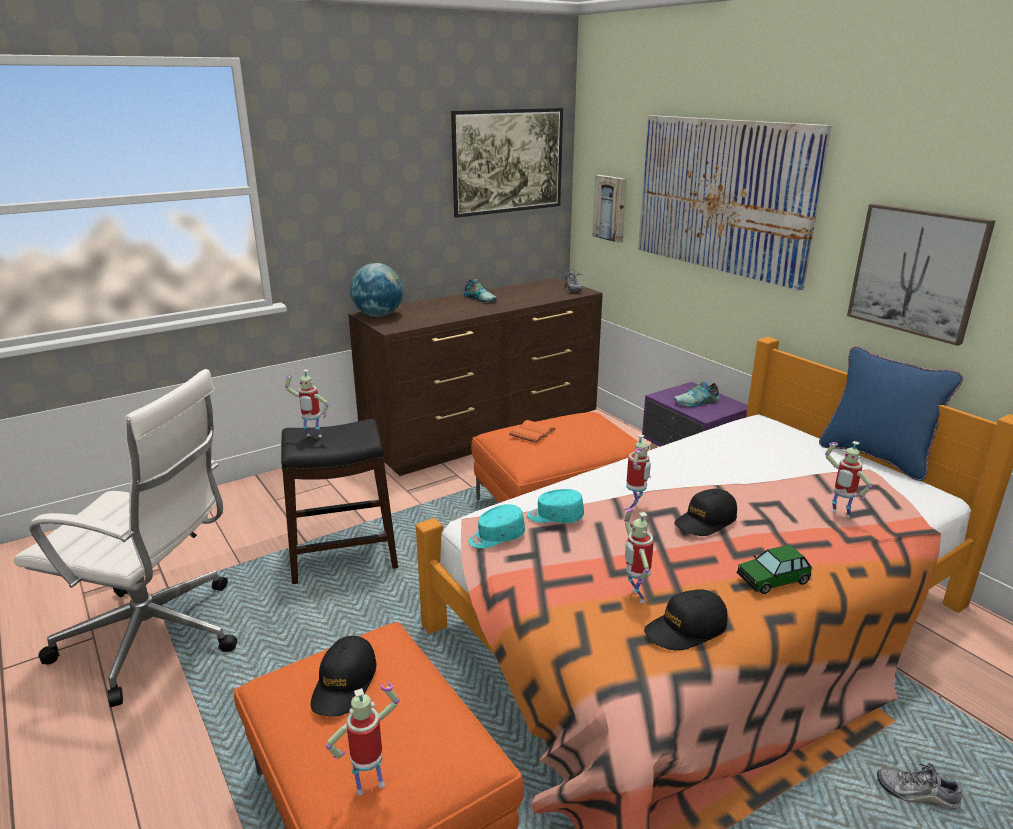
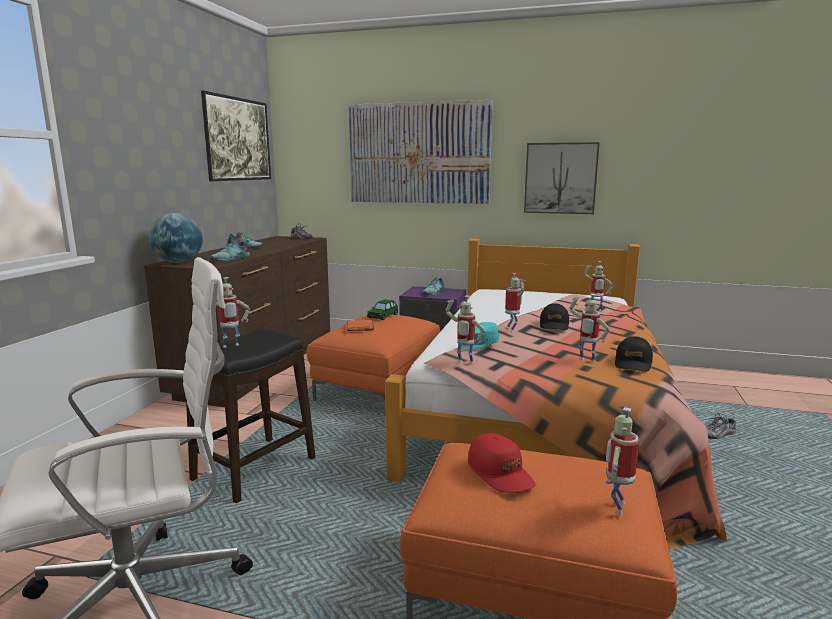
camera: 40 degrees left, 10 degrees down
(344, 684) = (500, 473): black cap -> red cap
(428, 320) = (231, 259): none -> shoe
(496, 537) = (464, 363): turquoise cap -> toy robot
(611, 208) = (318, 176): picture -> none
(772, 579) = (624, 336): toy car -> toy car (383, 316)
(875, 457) = (563, 291): blue pillow -> none

